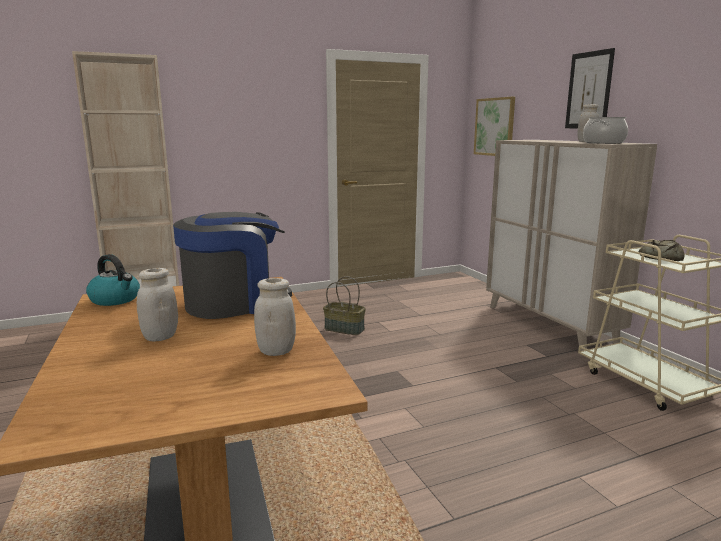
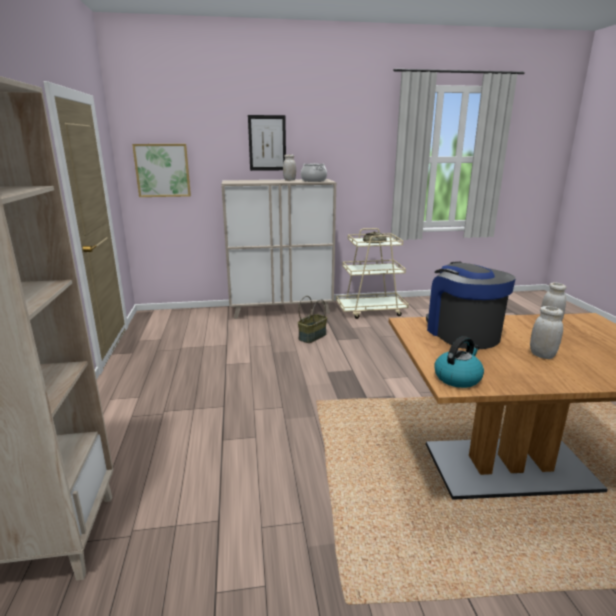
camera: 75 degrees left, 5 degrees up
(345, 329) = (230, 381): basket -> basket (312, 336)

